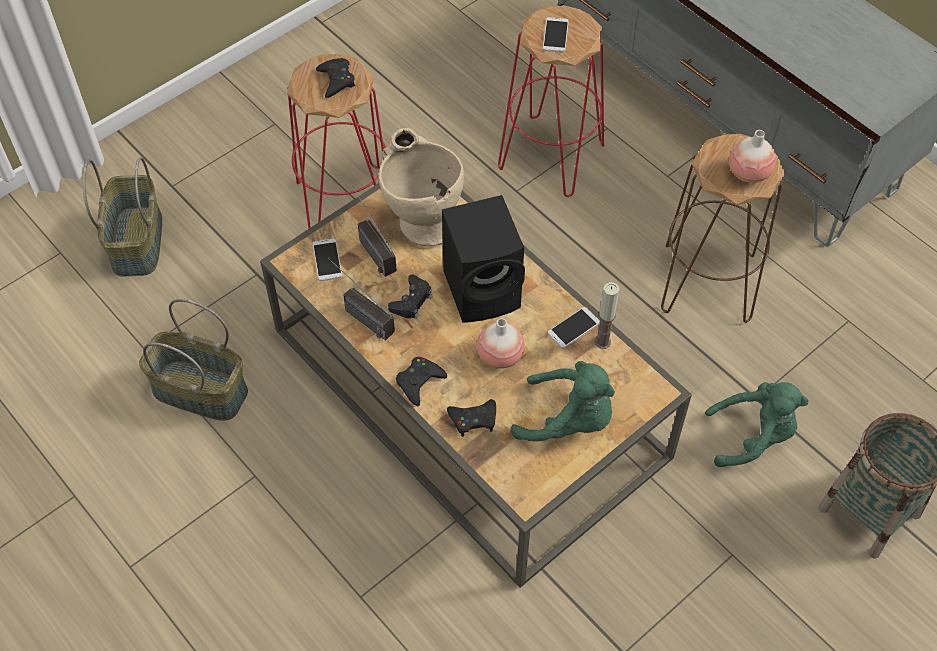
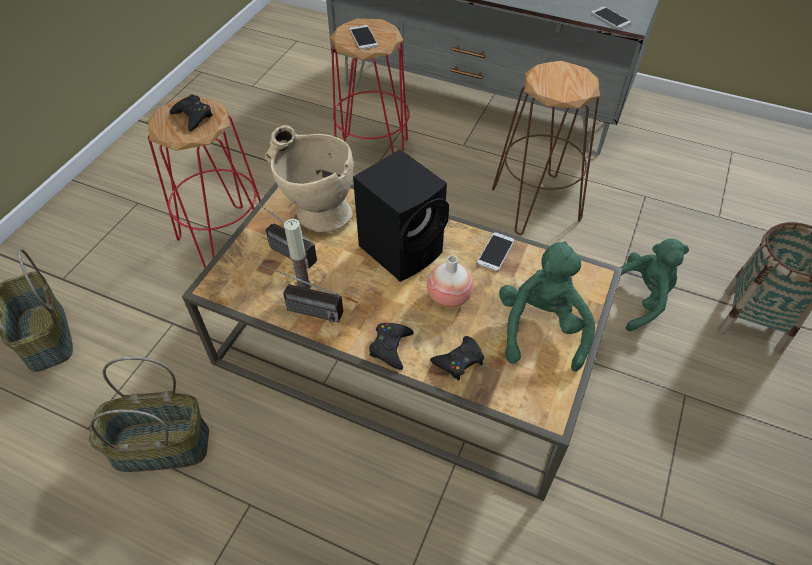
camera: 25 degrees left, 5 degrees down
(327, 260) = (247, 273): phone -> phone (610, 18)
(411, 301) = (344, 280): black game controller -> none
(568, 420) = (541, 328): green plush toy -> green plush toy turned 75 degrees counterclockwise
(602, 342) = (526, 254): candle -> candle (303, 285)
(749, 173) = (574, 83): vase -> none

